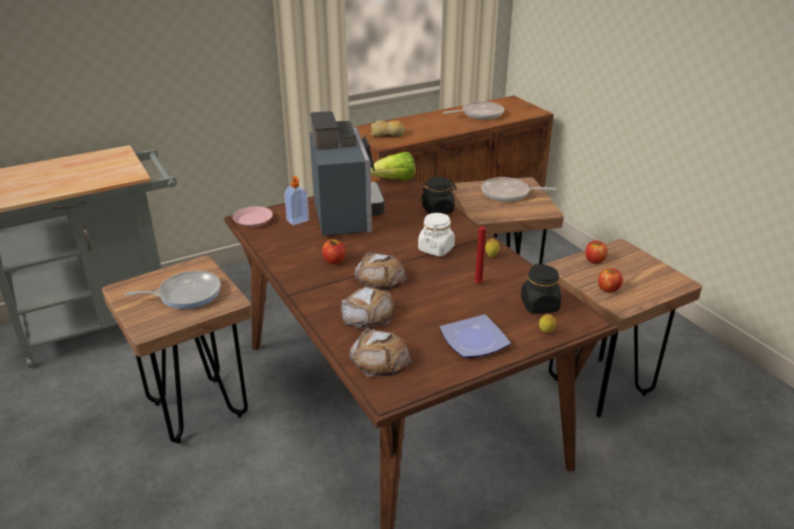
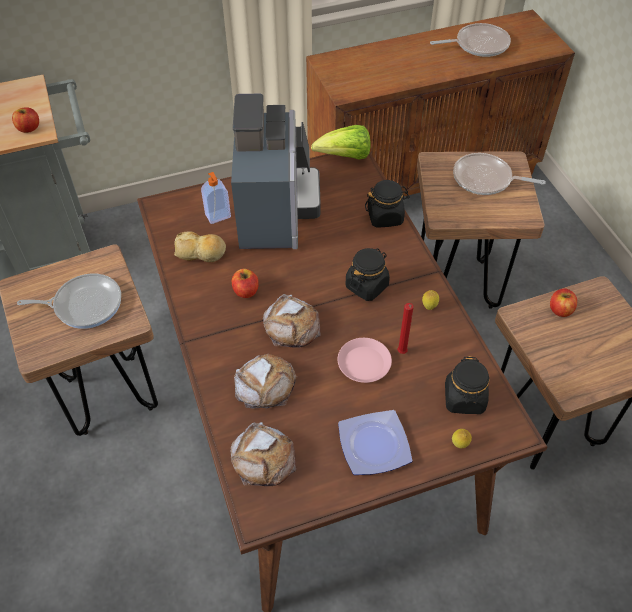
camera: 10 degrees right, 20 degrees up
(253, 220) = (168, 209): pink plate -> pink plate (364, 363)
(388, 134) = (353, 74): bread -> bread (201, 252)
(436, 249) = (367, 286): white jar -> black jar
(608, 289) = (563, 361): apple -> apple (29, 128)

